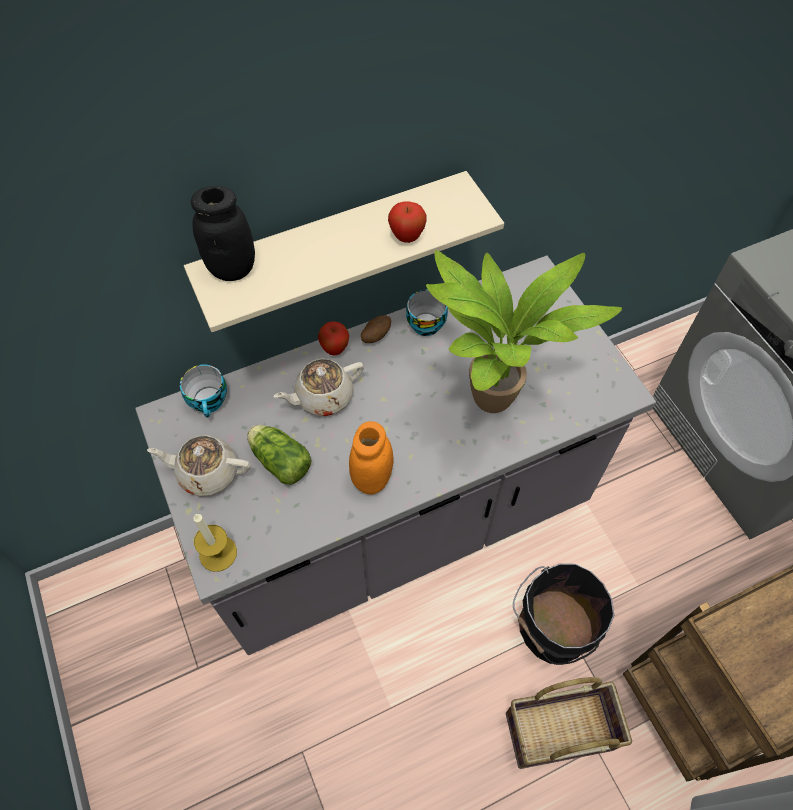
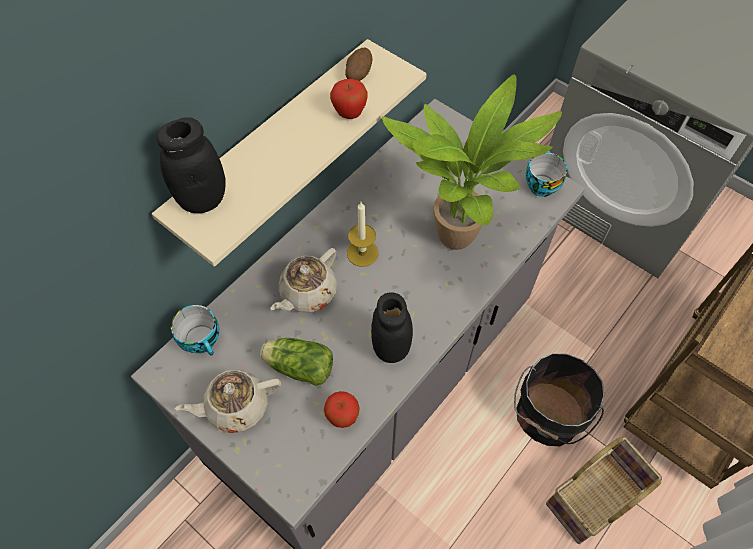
camera: 25 degrees left, 0 degrees up
(218, 553) = (287, 476): candle -> candle (362, 253)
(335, 349) = (295, 246): apple -> apple (342, 417)
(372, 478) = (391, 347): orange jar -> black jar
(376, 336) = (325, 221): potato -> potato (358, 75)
(426, 322) = (364, 192): cup -> cup (540, 184)

